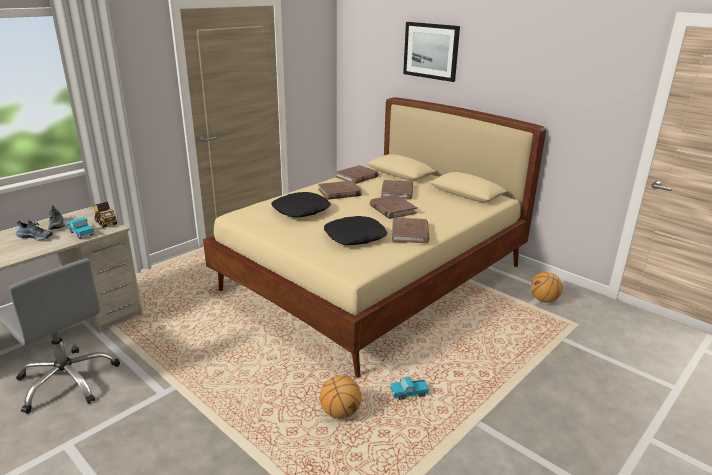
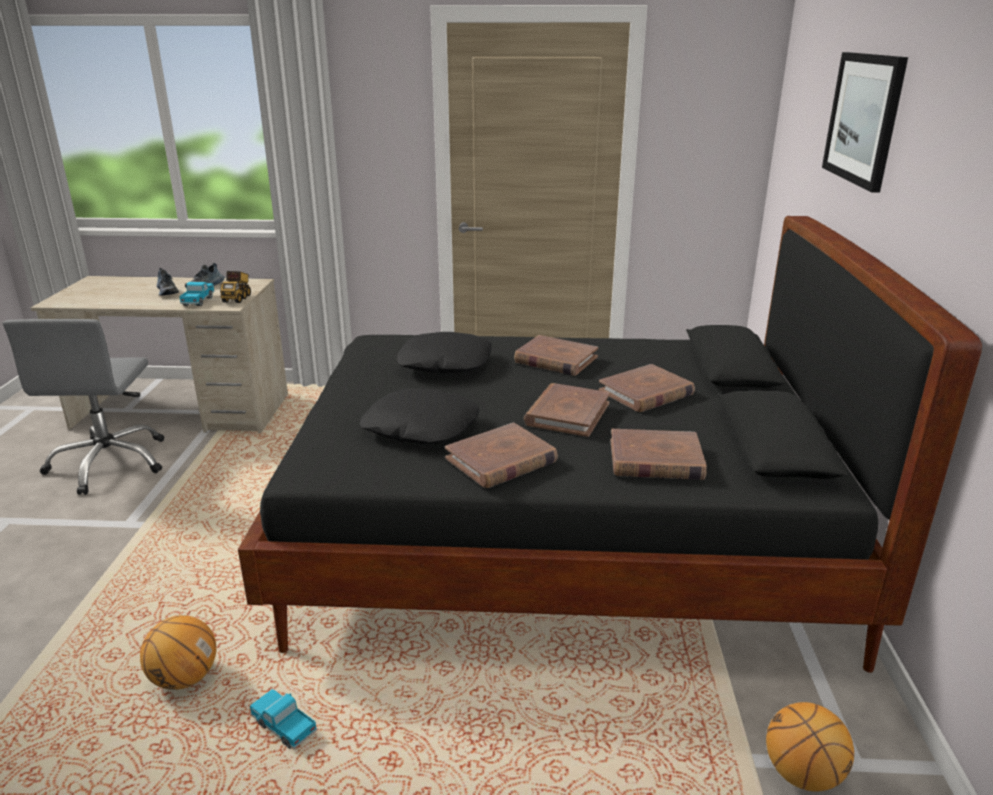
camera: 50 degrees right, 0 degrees up
(357, 177) = (641, 348): brown book -> brown book (655, 460)
(375, 279) = (561, 536): beige bed -> black bed

